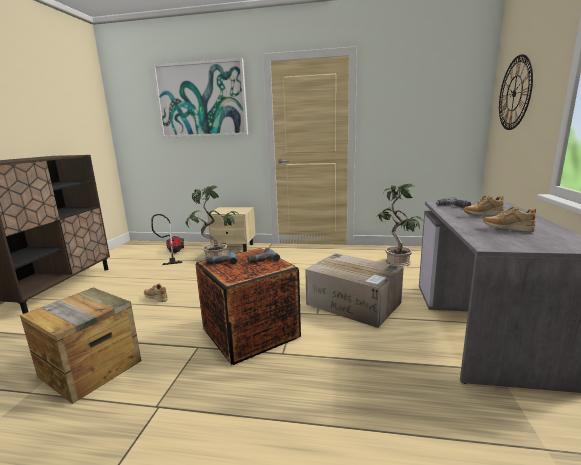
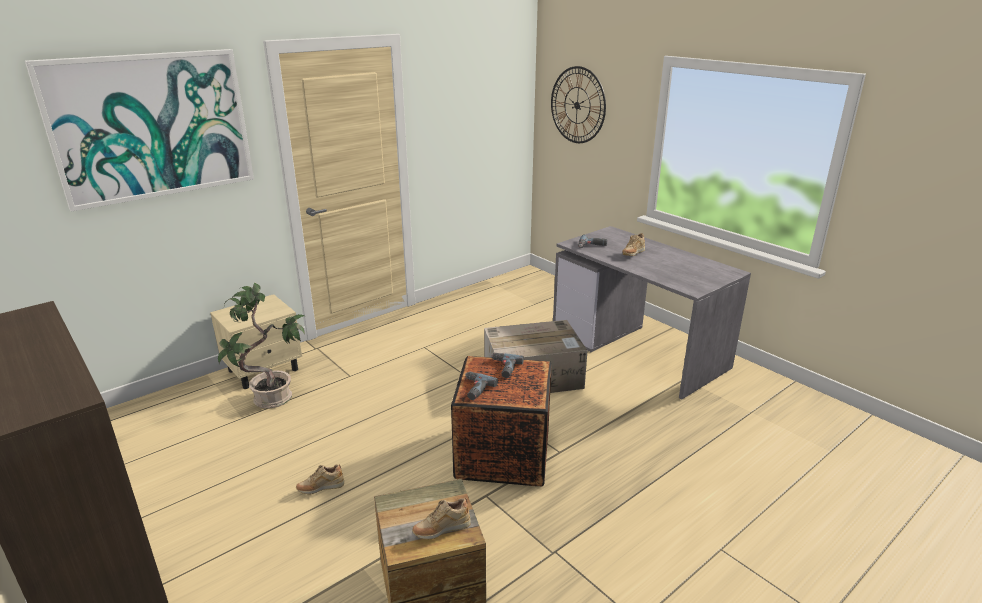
camera: 50 degrees left, 10 degrees up
(172, 253) = (176, 424): vacuum cleaner -> none
(396, 262) = (494, 311): potted plant -> none
(507, 230) = (673, 267): beige shoe -> beige shoe (441, 530)

